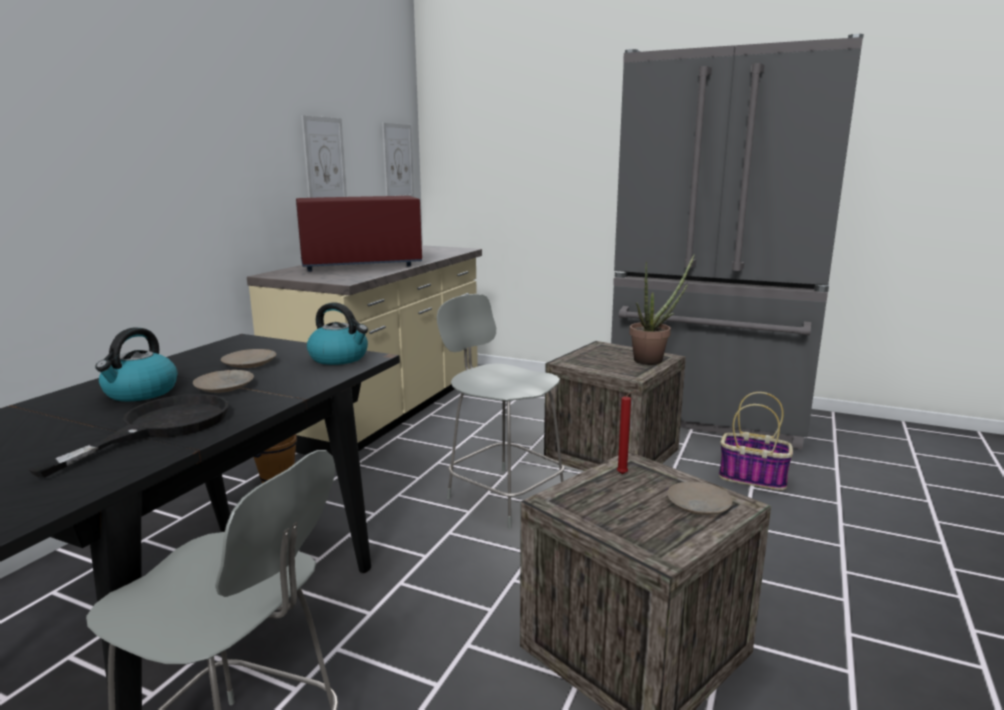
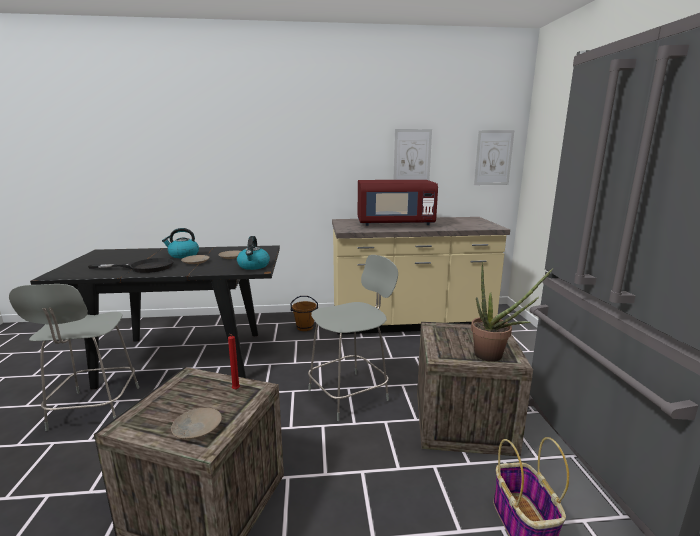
camera: 60 degrees right, 0 degrees up
(360, 264) = (394, 224): red microwave -> red microwave turned 135 degrees clockwise
(503, 495) = (350, 394): grey chair -> grey chair turned 45 degrees clockwise

